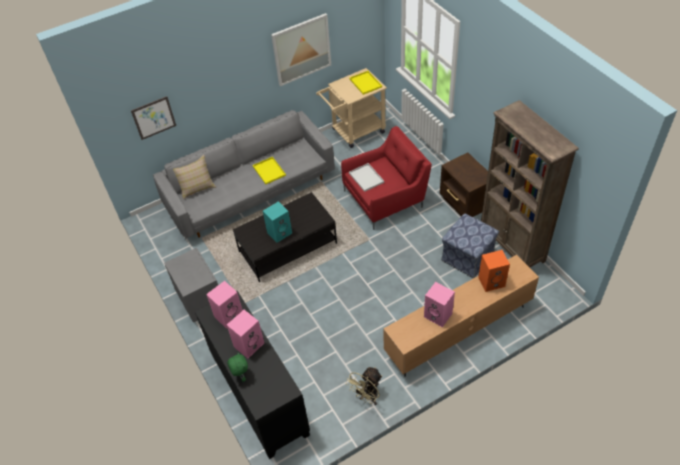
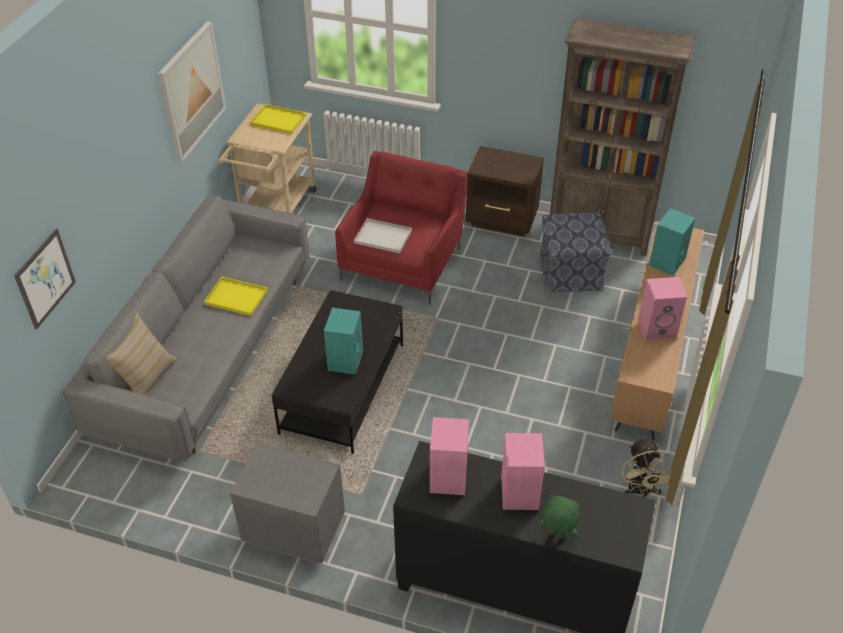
camera: 45 degrees left, 5 degrees down
(492, 281) = (666, 261): orange speaker -> turquoise speaker

